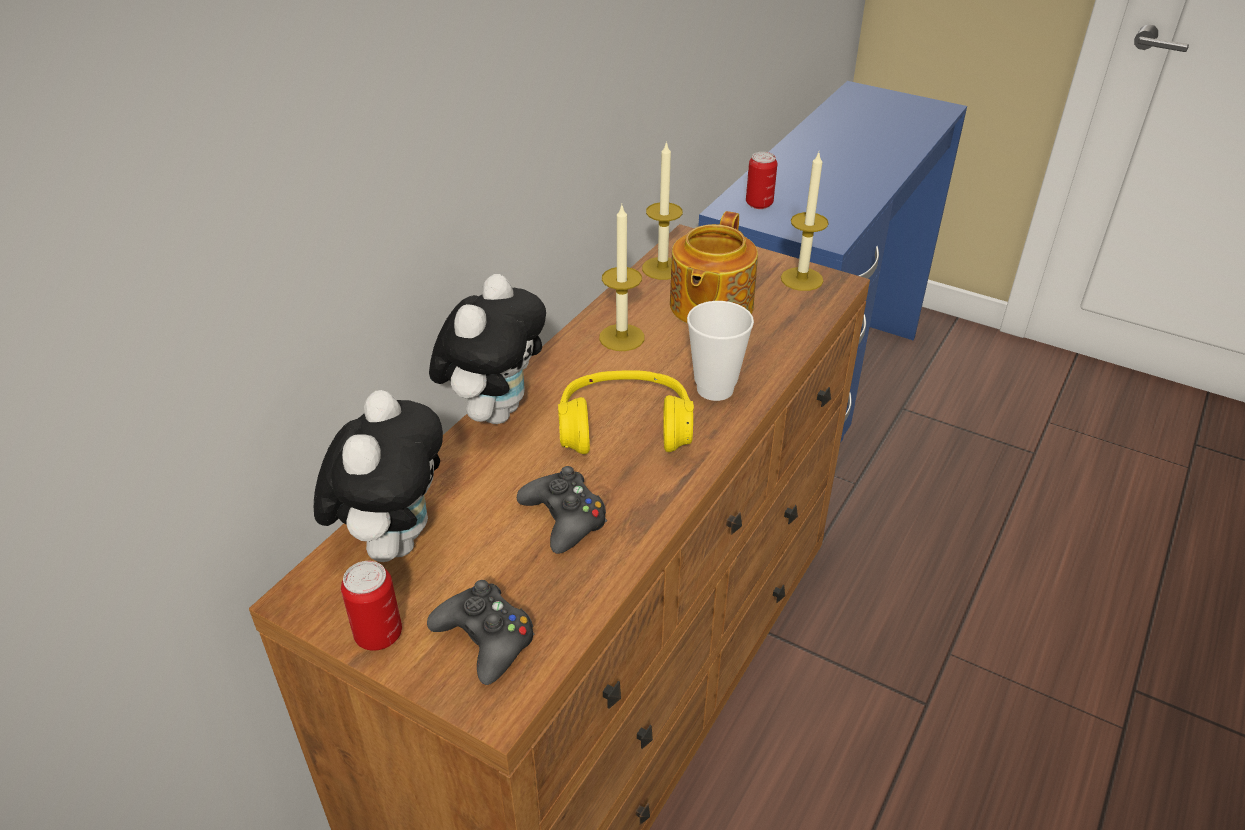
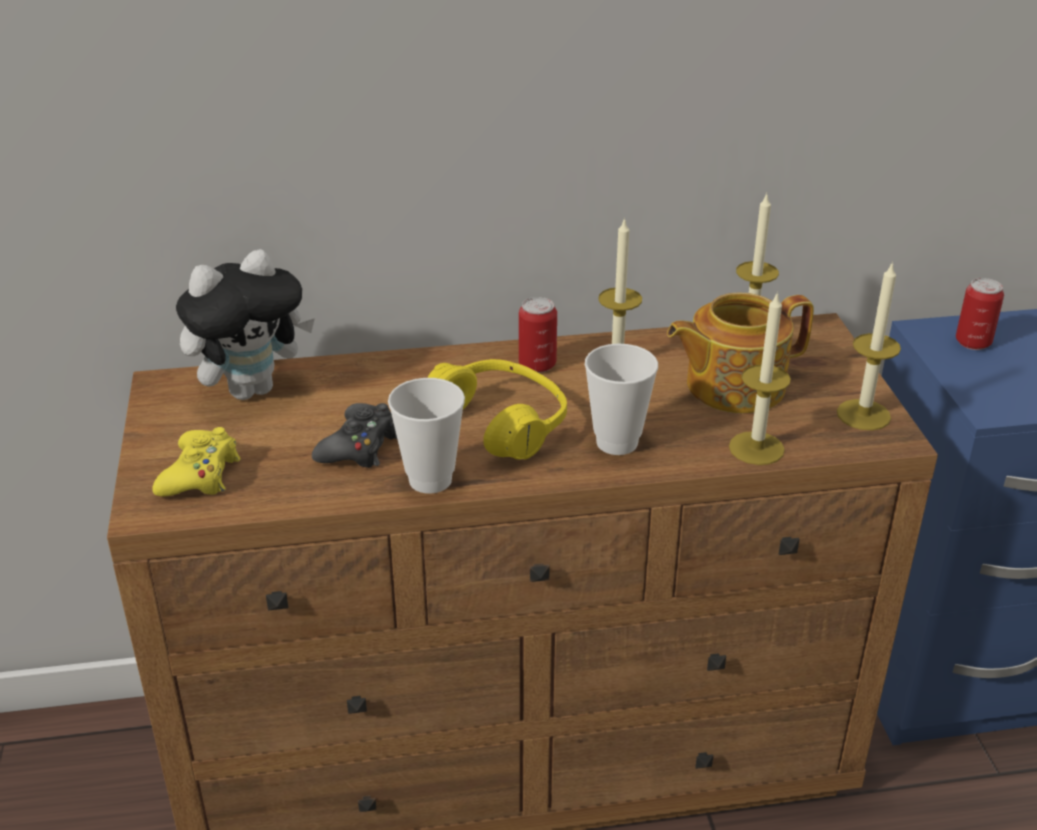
camera: 50 degrees right, 5 degrees down
(378, 634) = (159, 430): can -> can (537, 365)
(486, 639) = (200, 475): black game controller -> yellow game controller
(495, 411) = (439, 357): plush toy -> none
(655, 502) = (430, 480): none -> cup
(789, 337) = (756, 448): none -> candle

